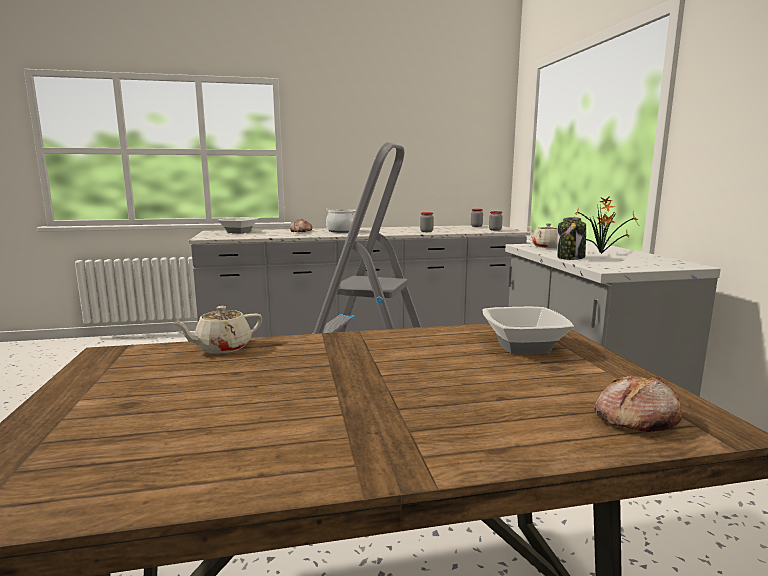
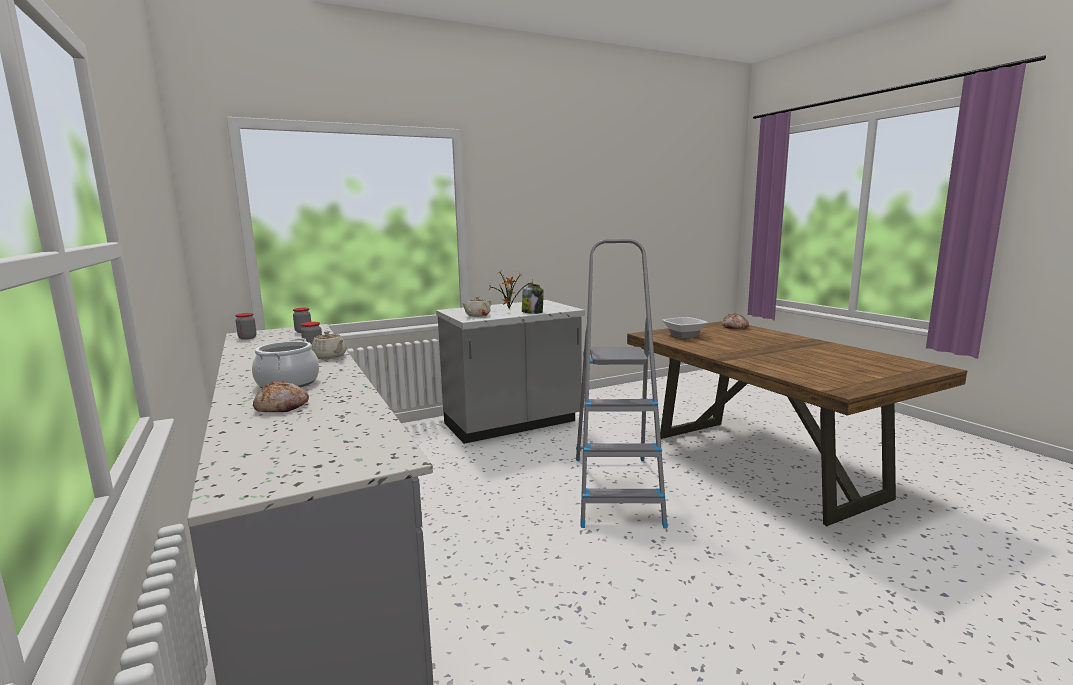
camera: 105 degrees left, 0 degrees up
(222, 348) = (782, 372): beige teapot -> beige teapot (330, 357)
(239, 232) = (270, 454): bowl -> none

